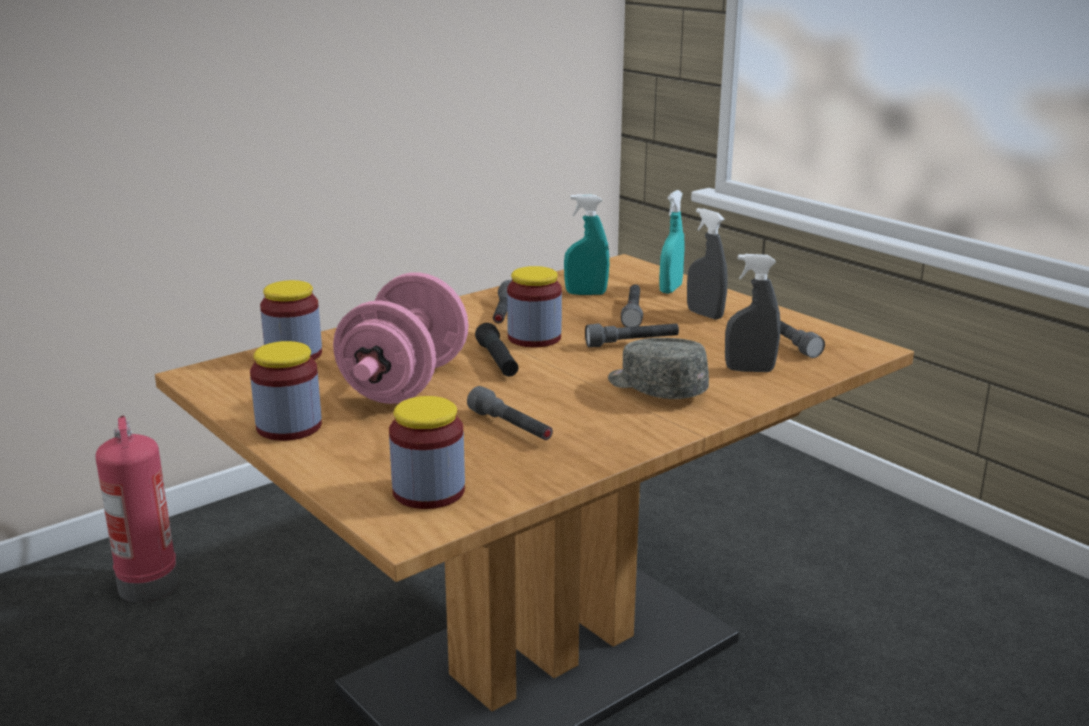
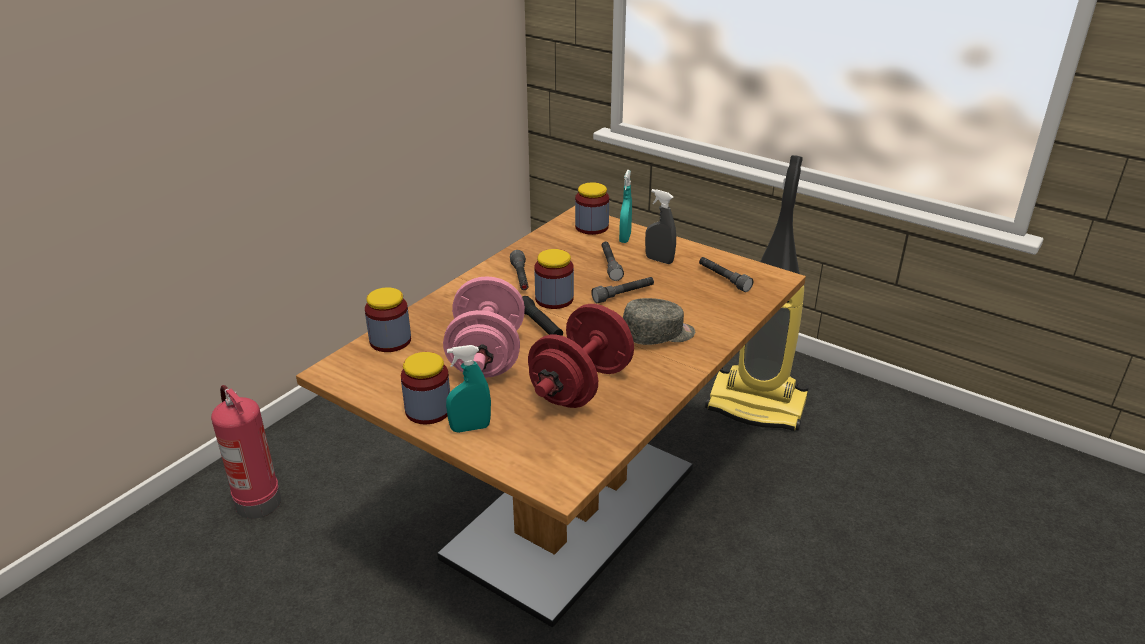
camera: 15 degrees left, 10 degrees up
(428, 491) = (556, 451): jar -> jar (591, 227)
(511, 427) = (581, 386): grey flashlight -> red dumbbell
(586, 293) = (568, 250): turquoise spray bottle -> turquoise spray bottle (470, 428)
(655, 388) = (658, 335): grey cap -> grey cap turned 135 degrees clockwise
(749, 370) = (711, 309): grey spray bottle -> none
(867, 576) = (757, 405): none -> vacuum cleaner

